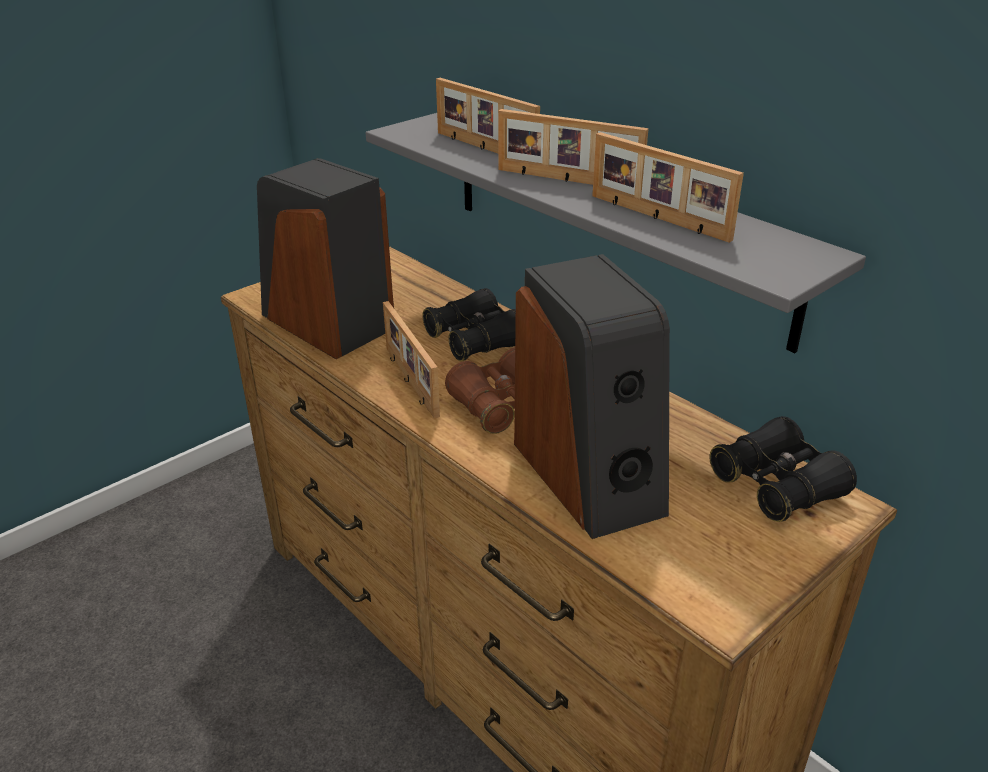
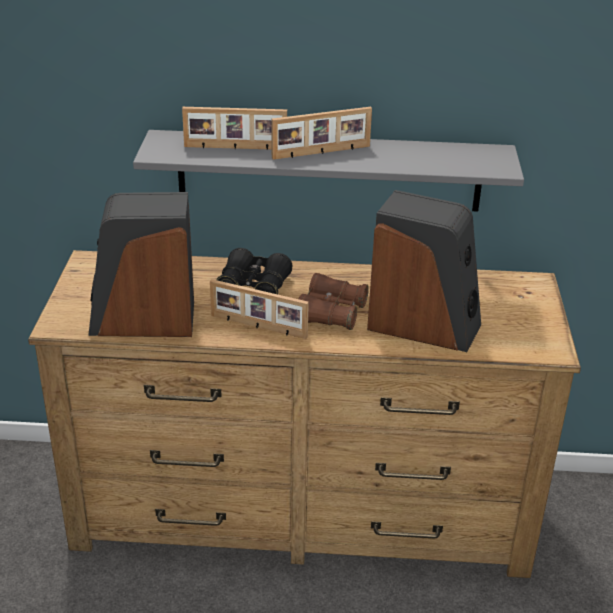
camera: 45 degrees left, 0 degrees up
(657, 218) = (404, 158): picture frame -> none
(777, 485) = (502, 287): black binoculars -> none

